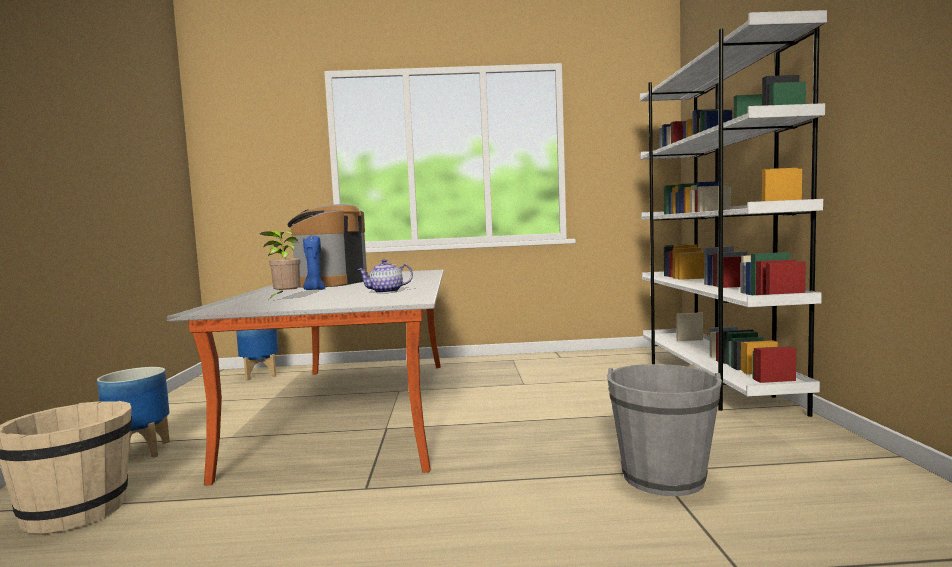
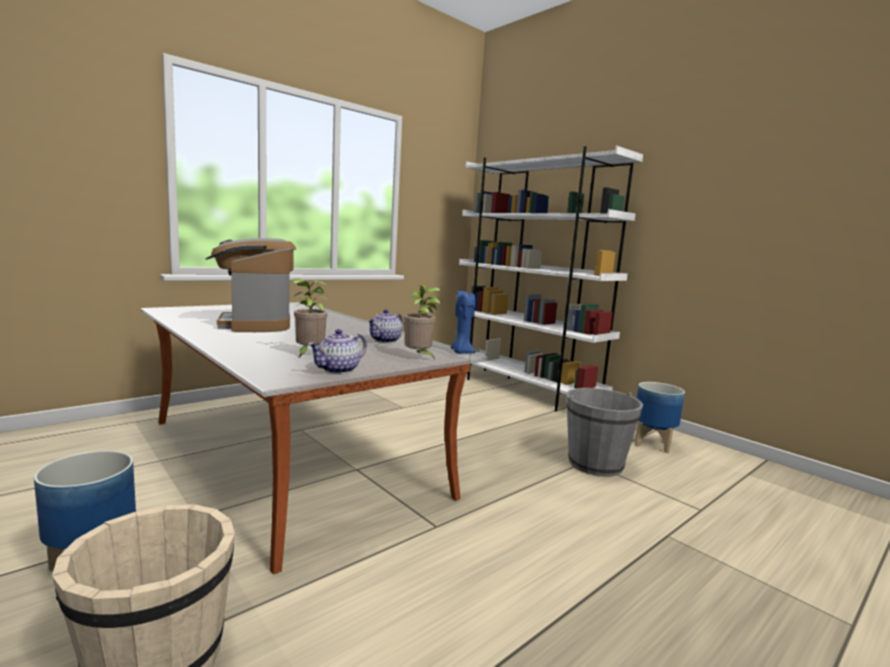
camera: 40 degrees left, 5 degrees up
(259, 308) = (338, 370): none -> teapot
(260, 375) = (78, 435): planter -> planter (652, 444)
(314, 290) = (281, 337): blue candle -> blue candle (461, 352)
(360, 302) = (419, 357): none -> potted plant

